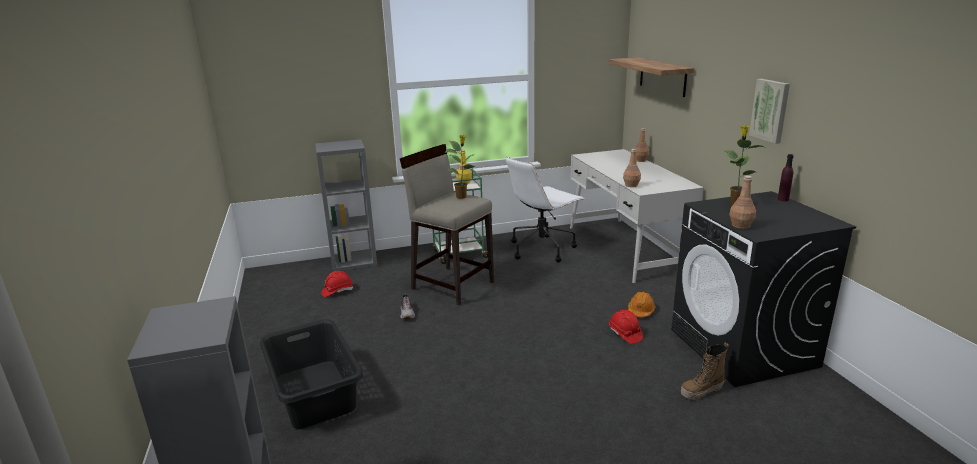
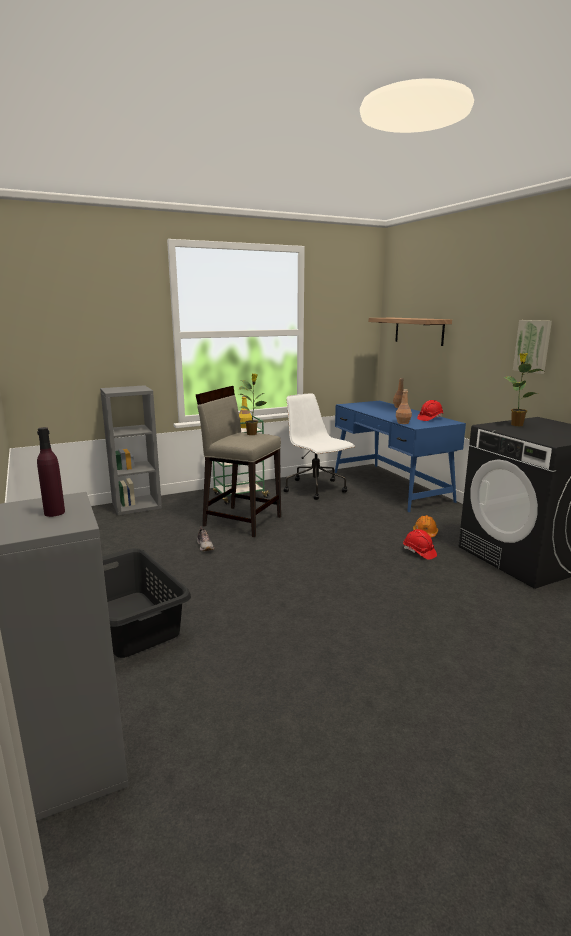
camera: 10 degrees left, 5 degrees down
(337, 291) = (127, 531): red hard hat -> red hard hat (430, 418)
(542, 248) = (316, 489): white office chair -> white office chair turned 105 degrees clockwise
(625, 248) = (390, 486): white desk -> blue desk
(702, 391) = (507, 594): boot -> none
(741, 225) = (533, 437): brown bottle -> none
(783, 199) = (552, 421): purple bottle -> purple bottle (54, 512)

